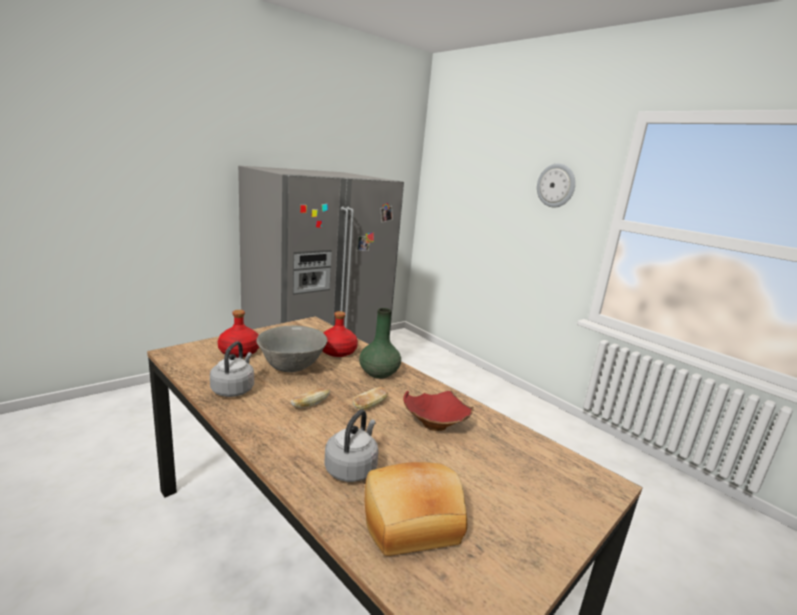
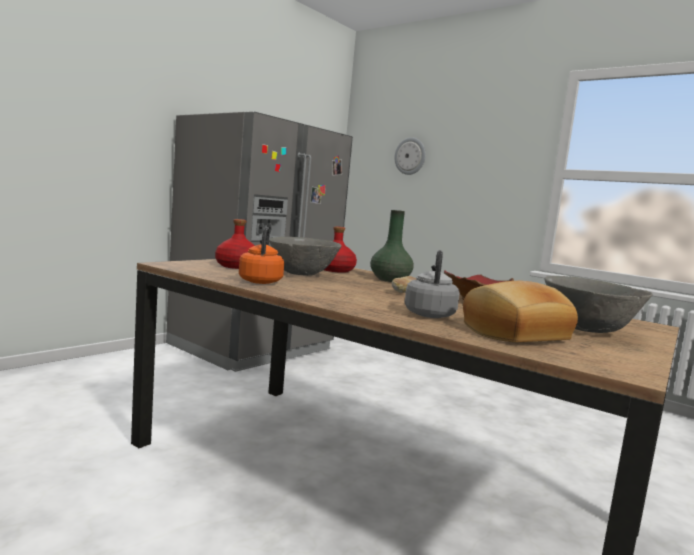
camera: 10 degrees left, 10 degrees down
(234, 389) = (260, 281): grey kettle -> orange kettle
(310, 404) = (347, 290): bread -> none
(513, 504) = (588, 330): none -> grey bowl
(556, 185) = (495, 144): wall clock -> wall clock (410, 156)

